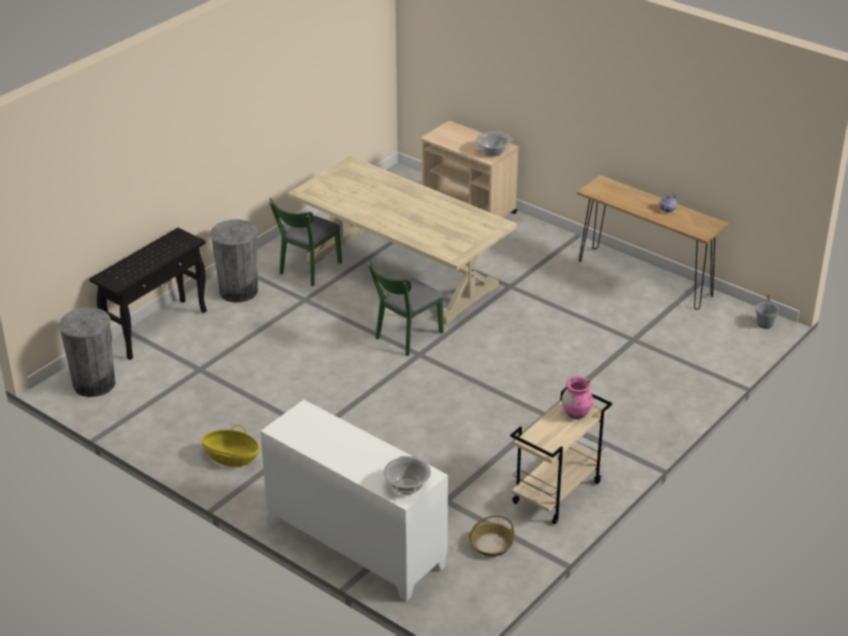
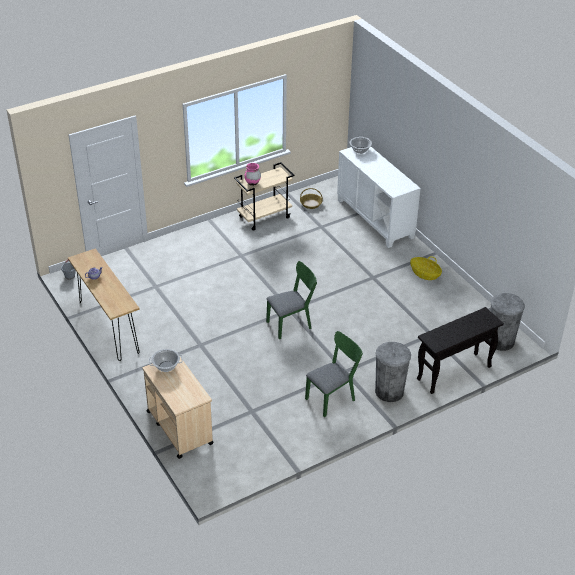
camera: 160 degrees left, 5 degrees up
(402, 273) = (266, 376): beige dining table -> none

